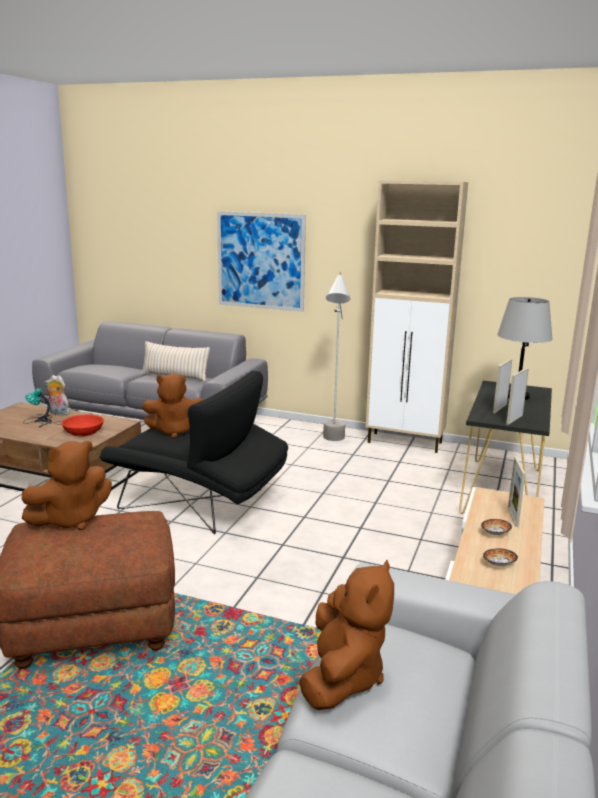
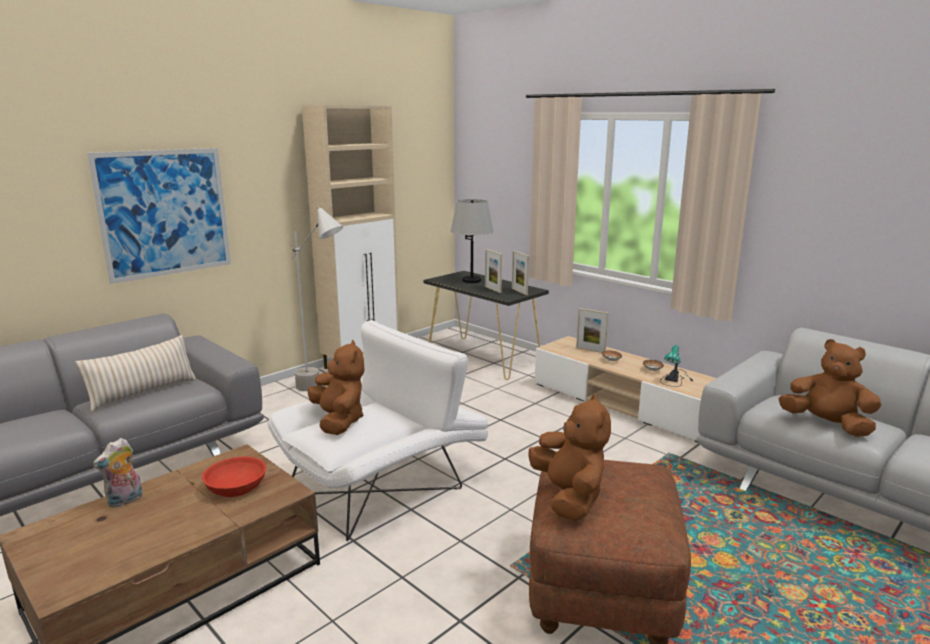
camera: 65 degrees left, 0 degrees up
(44, 422) = (147, 515): table lamp -> table lamp (676, 378)
(175, 431) = (338, 421): brown plush toy -> brown plush toy turned 45 degrees counterclockwise
(200, 503) = (384, 484): black armchair -> white armchair

